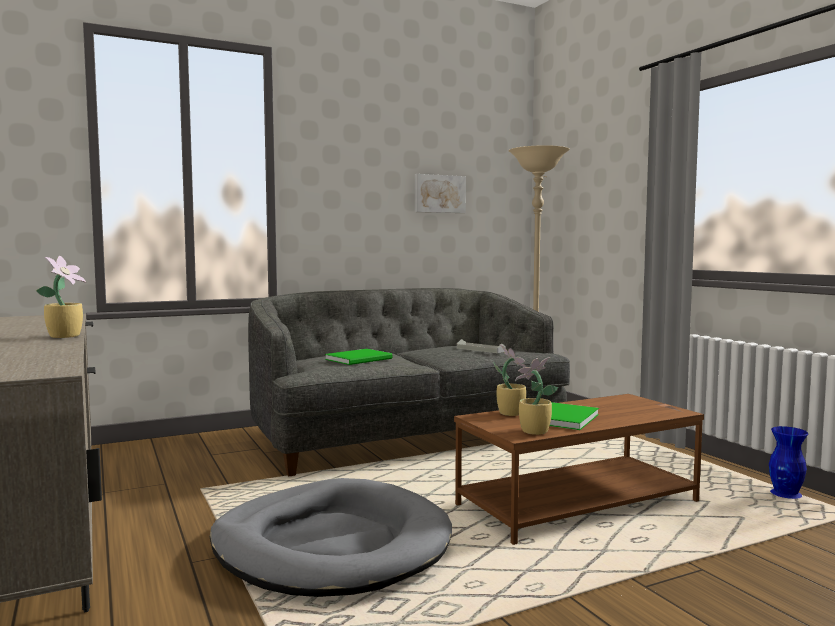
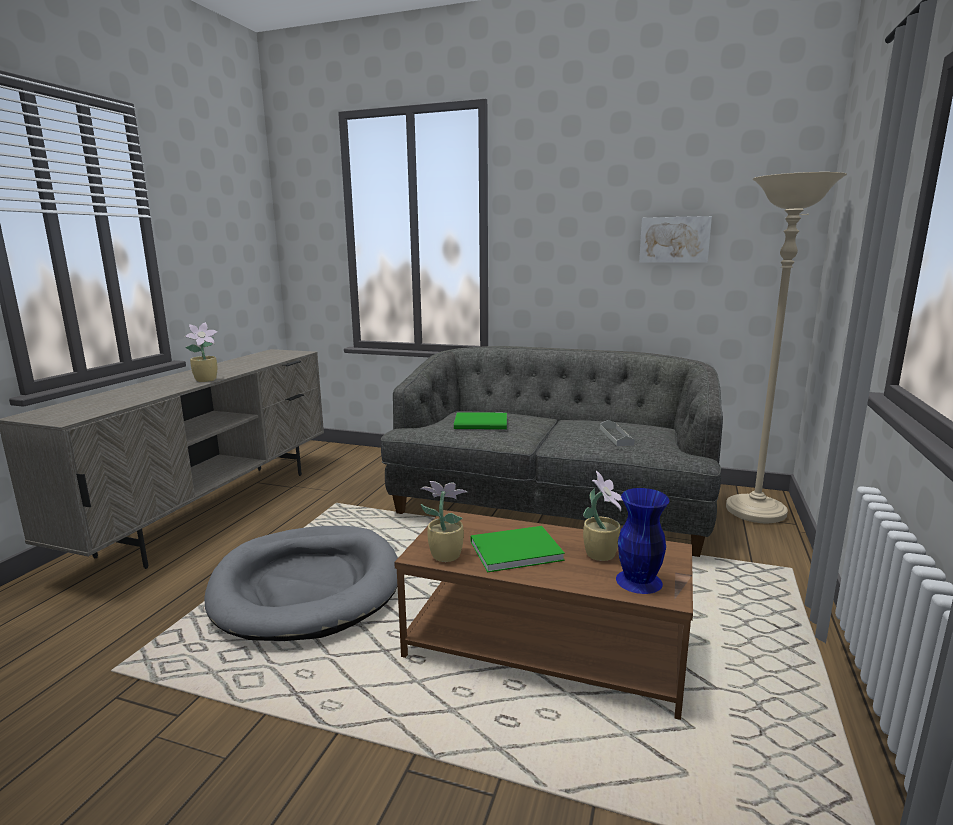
camera: 45 degrees right, 10 degrees up
(510, 413) = (491, 524): potted plant -> potted plant (601, 554)
(786, 495) = (841, 787): blue vase -> blue vase (638, 581)

